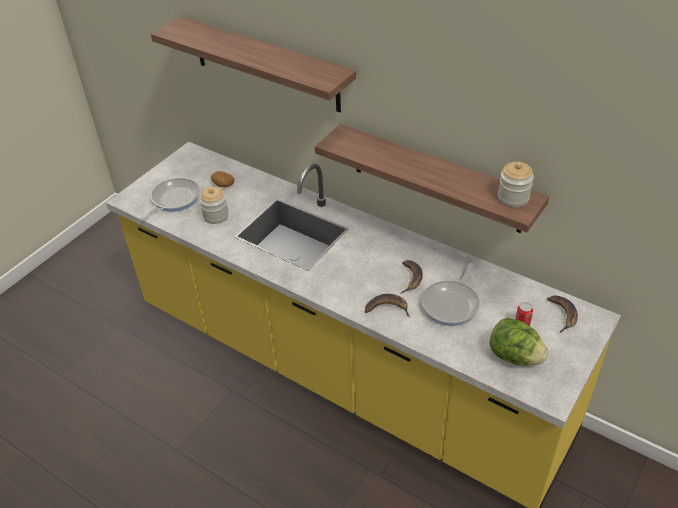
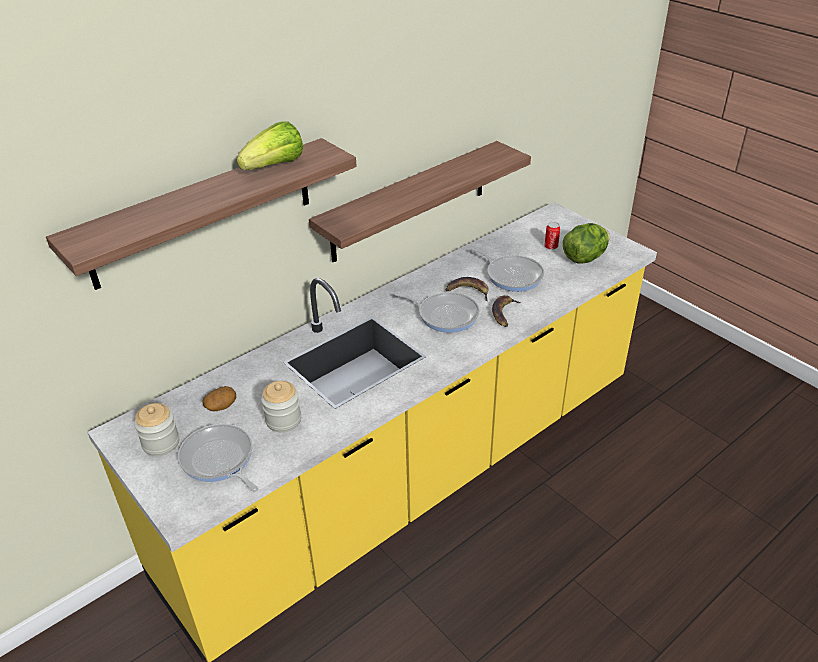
camera: 75 degrees left, 5 degrees down
(297, 63) = (275, 166): none -> lettuce
(368, 270) = (445, 315): none -> frying pan
(513, 198) = (491, 154): jar -> jar (161, 443)
(562, 314) = (544, 225): banana -> none

